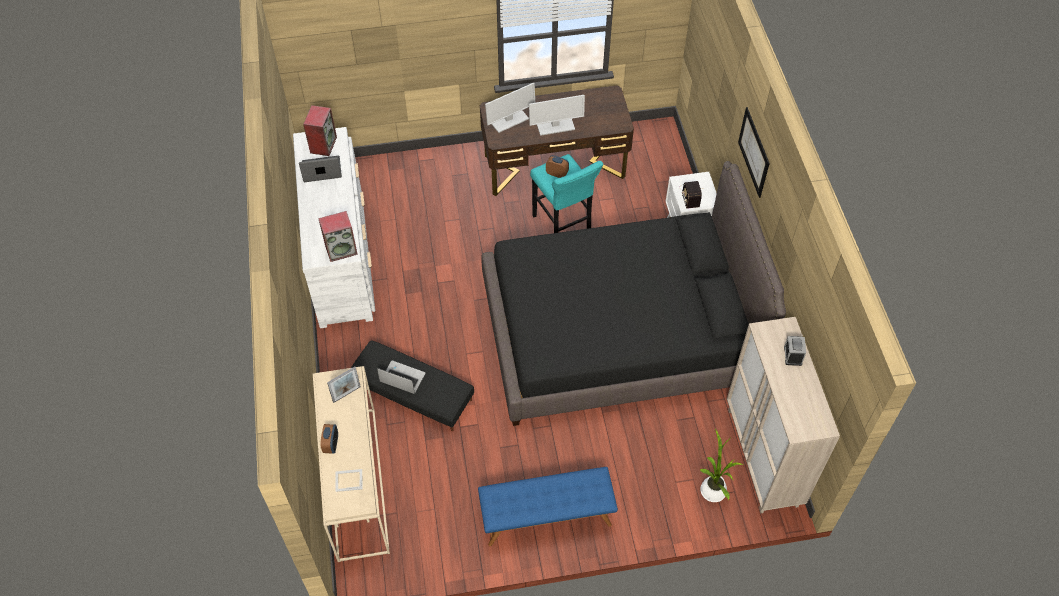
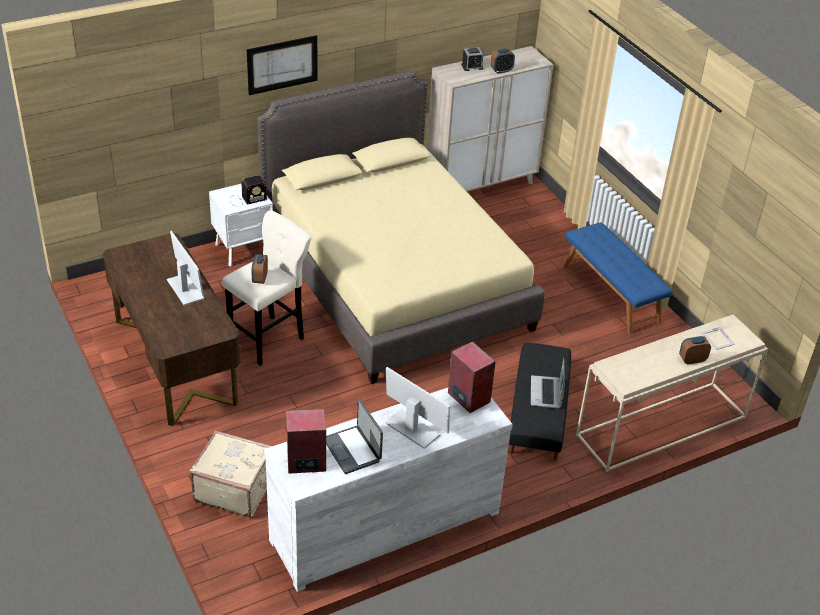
camera: 110 degrees left, 15 degrees down
(346, 394) = (632, 363): picture frame -> none
(411, 180) = (234, 488): none -> beige suitcase
(509, 121) = (186, 328): monitor -> monitor (413, 429)
(562, 227) = (269, 339): turquoise stool -> beige stool
(618, 334) = (395, 279): black bed -> beige bed
(712, 489) = (526, 208): potted plant -> none
(780, 382) = (501, 71): none -> alarm clock

